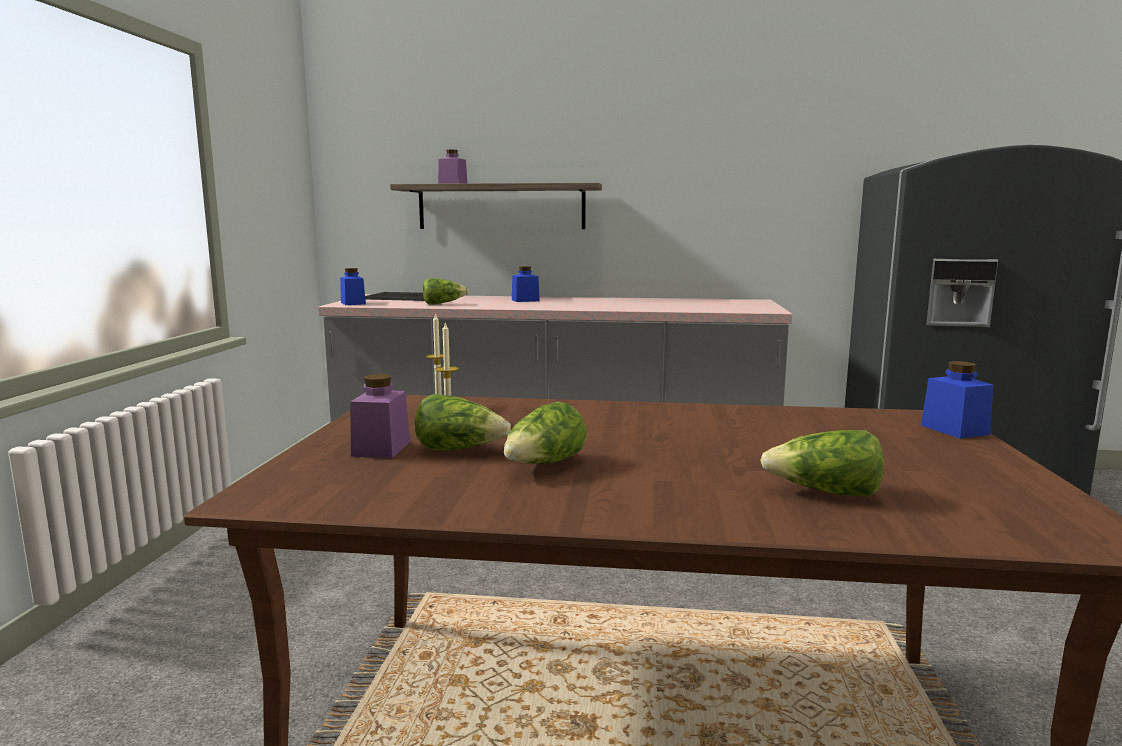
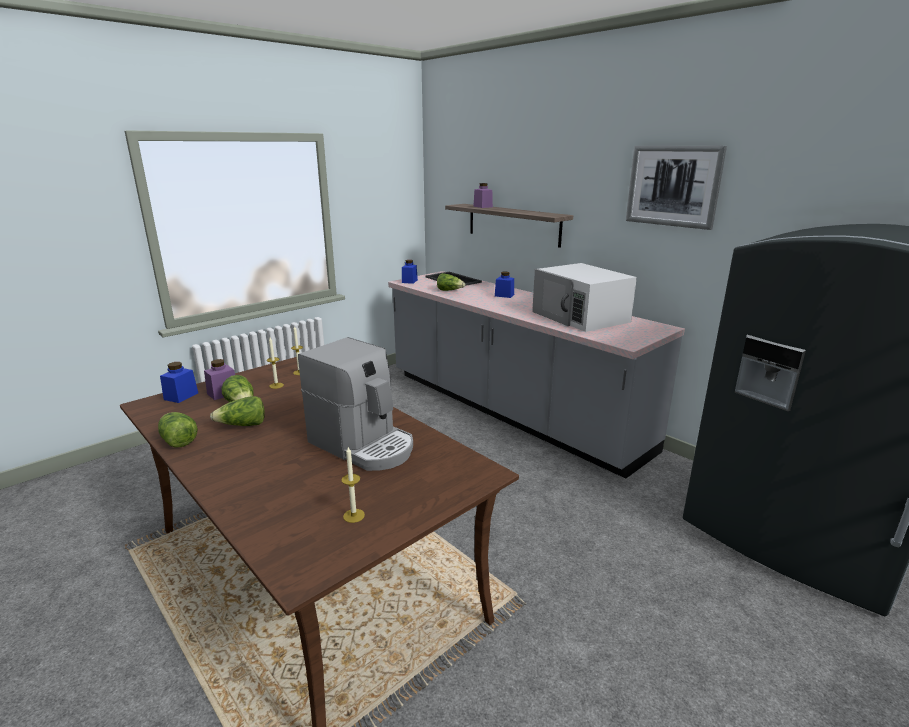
camera: 40 degrees right, 10 degrees up
(663, 303) = (580, 317): none -> white microwave
(735, 138) = (673, 186): none -> picture
(763, 434) = (363, 445): none -> coffee machine
(825, 493) = (282, 489): lettuce -> lettuce (178, 440)
(954, 430) = (463, 486): blue jar -> blue jar (181, 396)
(965, 480) = (354, 515): none -> candle

